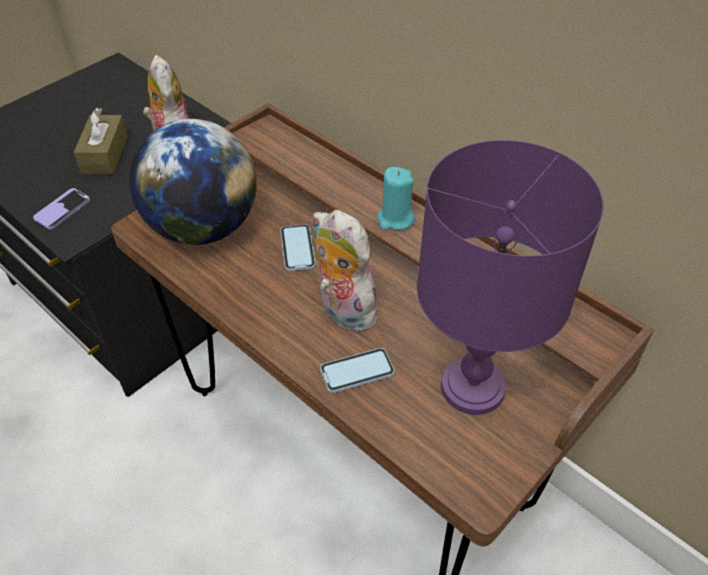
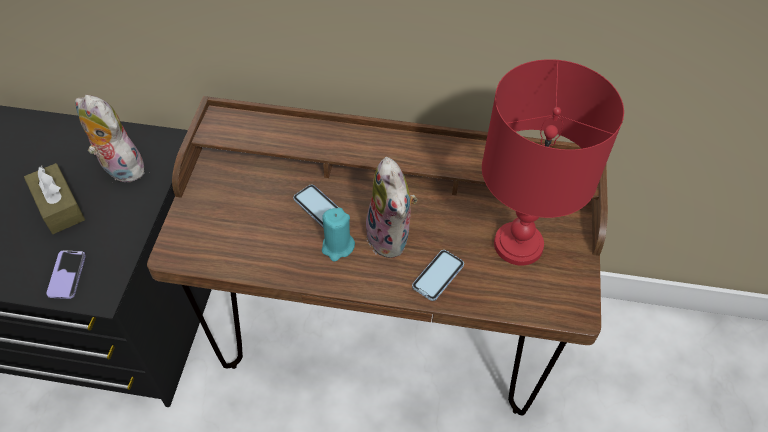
camera: 35 degrees left, 5 degrees up
(203, 227) = (228, 227): globe -> none
(342, 311) = (391, 237): plush toy -> plush toy turned 120 degrees counterclockwise
(395, 219) = (385, 149): turquoise candle -> turquoise candle (337, 247)
(472, 386) = (517, 243): purple table lamp -> red table lamp

